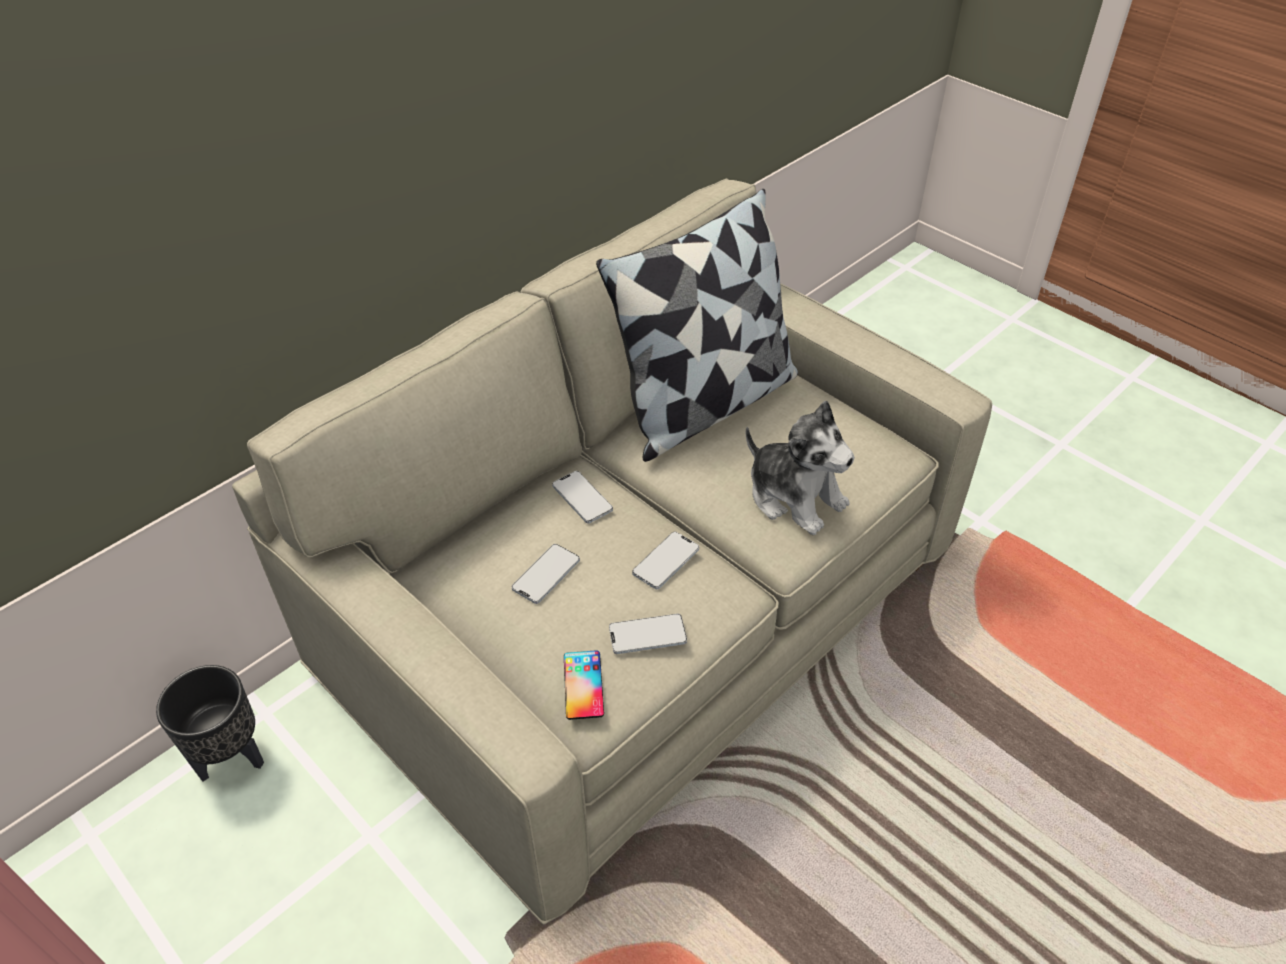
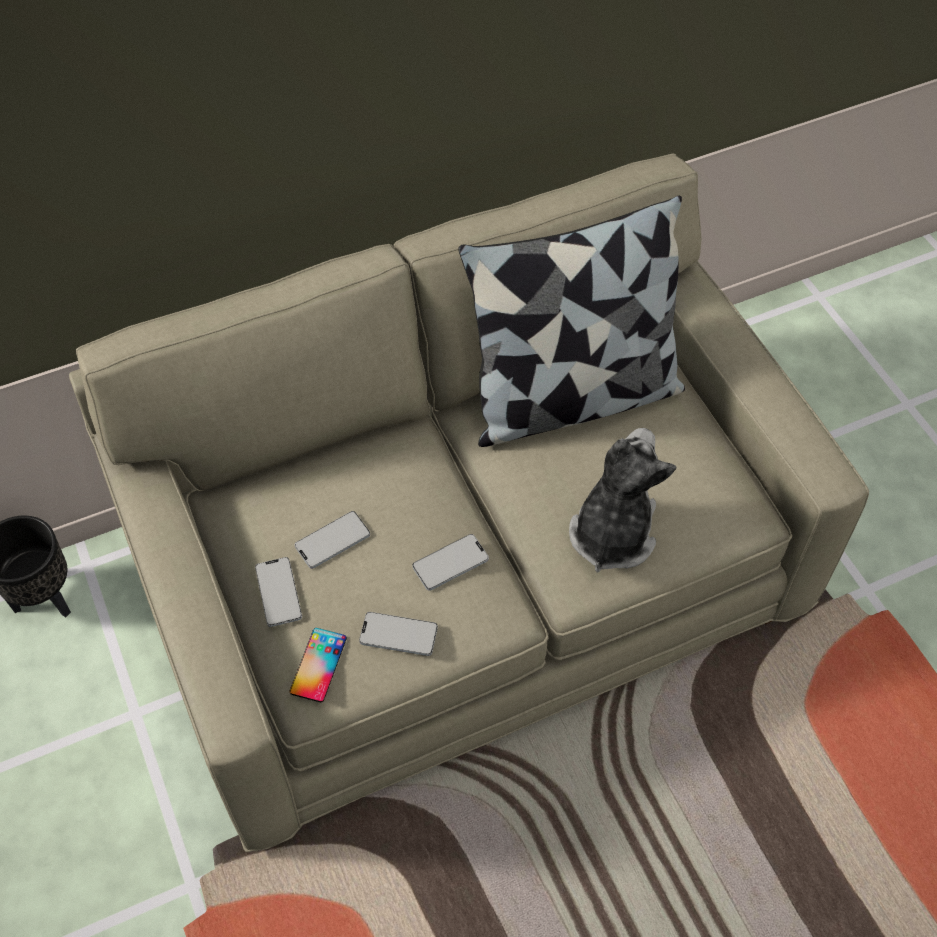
camera: 20 degrees right, 10 degrees up
(582, 498) = (401, 468): phone -> phone (278, 592)
(795, 497) = (612, 532): plush toy -> plush toy turned 135 degrees counterclockwise

